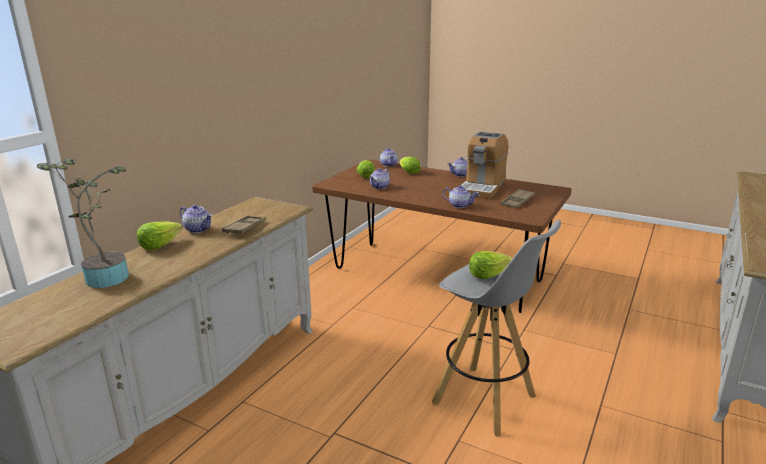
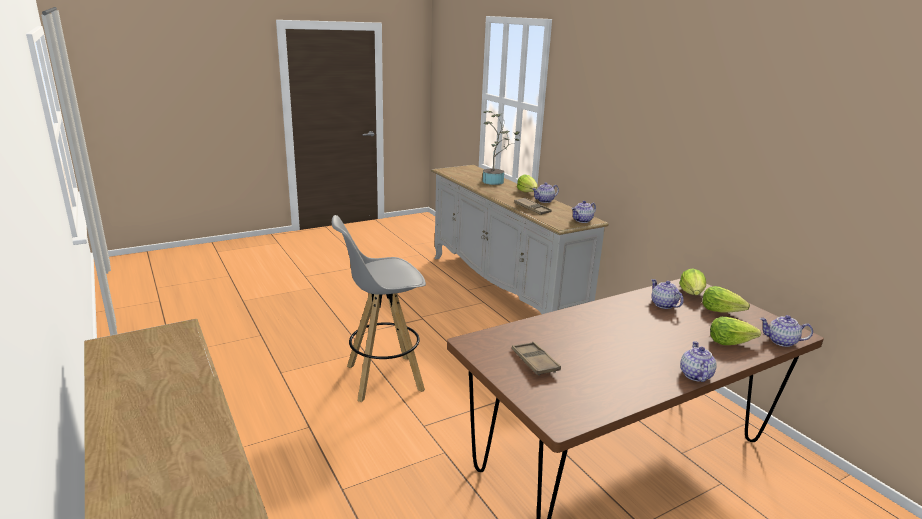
camera: 120 degrees right, 0 degrees up
(460, 205) = (555, 322): teapot -> teapot (582, 221)
(482, 188) = (614, 364): coffee machine -> none
(488, 274) = (392, 275): lettuce -> lettuce (692, 293)

